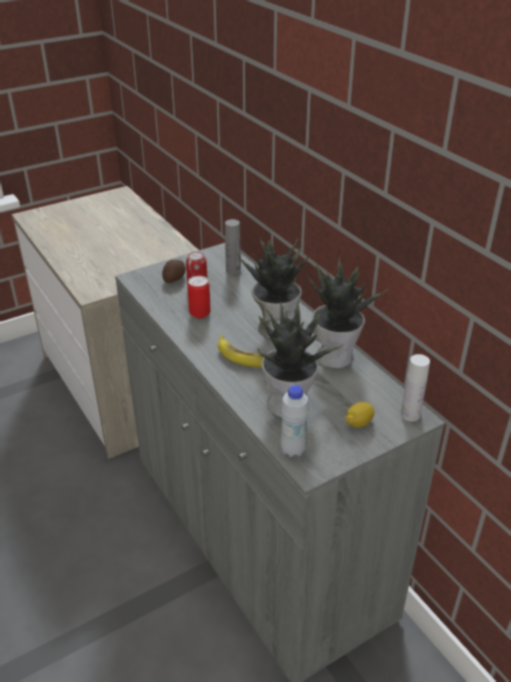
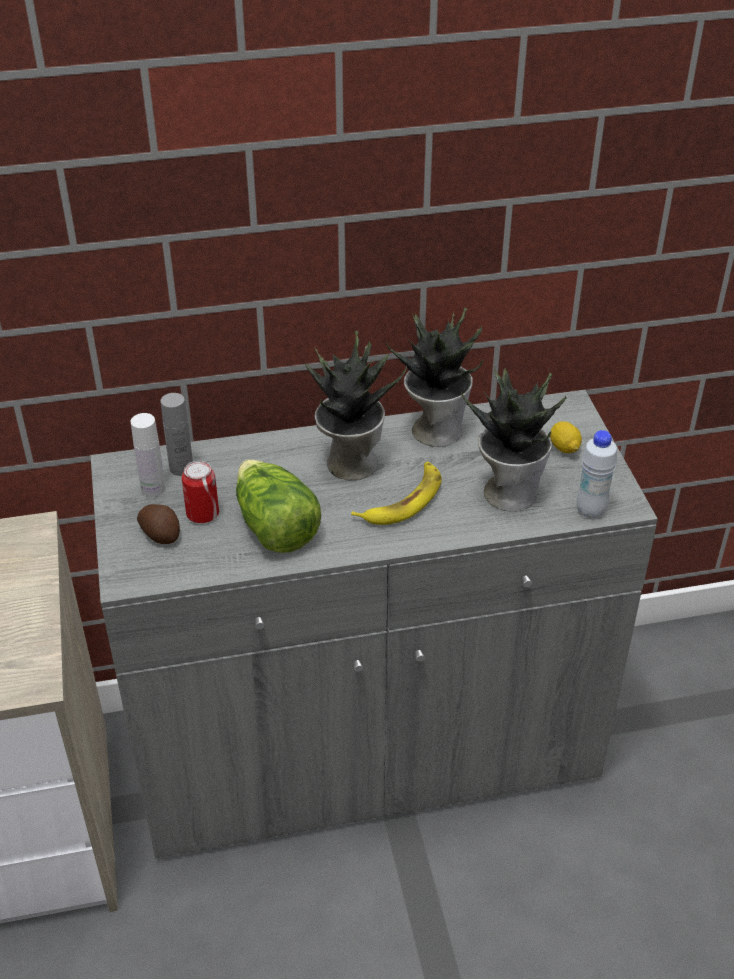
camera: 70 degrees left, 5 degrees up
(200, 313) = (274, 526): can -> lettuce
(410, 414) = (564, 407): white bottle -> white bottle (153, 488)

